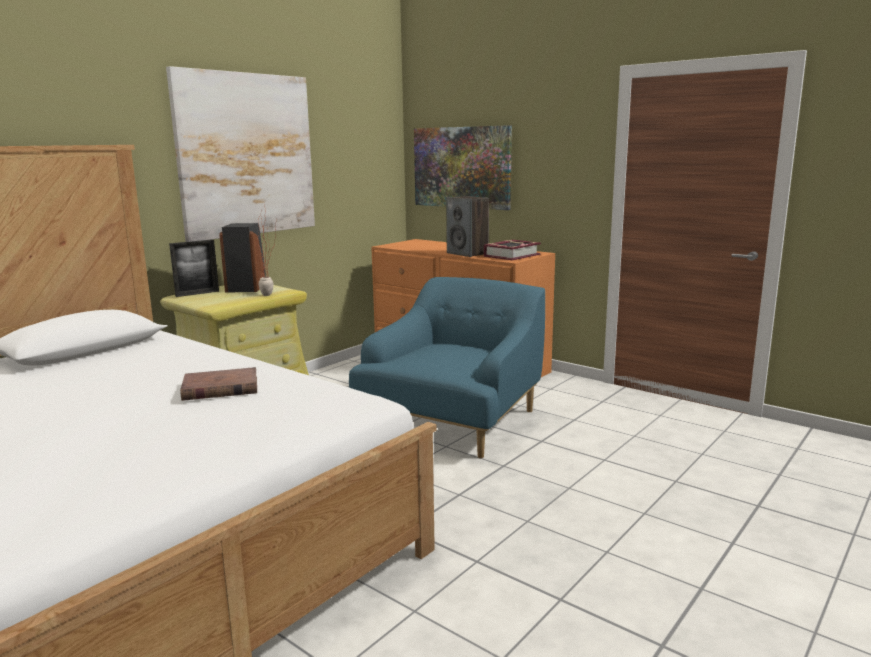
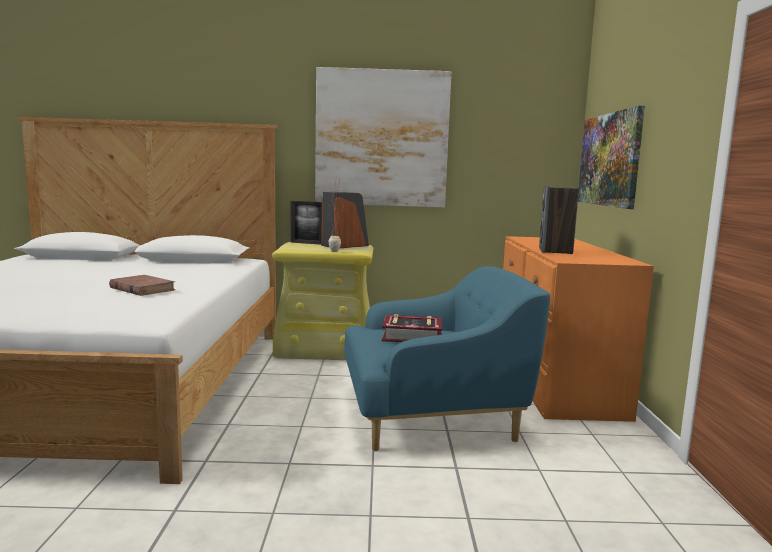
camera: 50 degrees right, 5 degrees down
(511, 255) = (588, 259): book -> book (412, 336)

